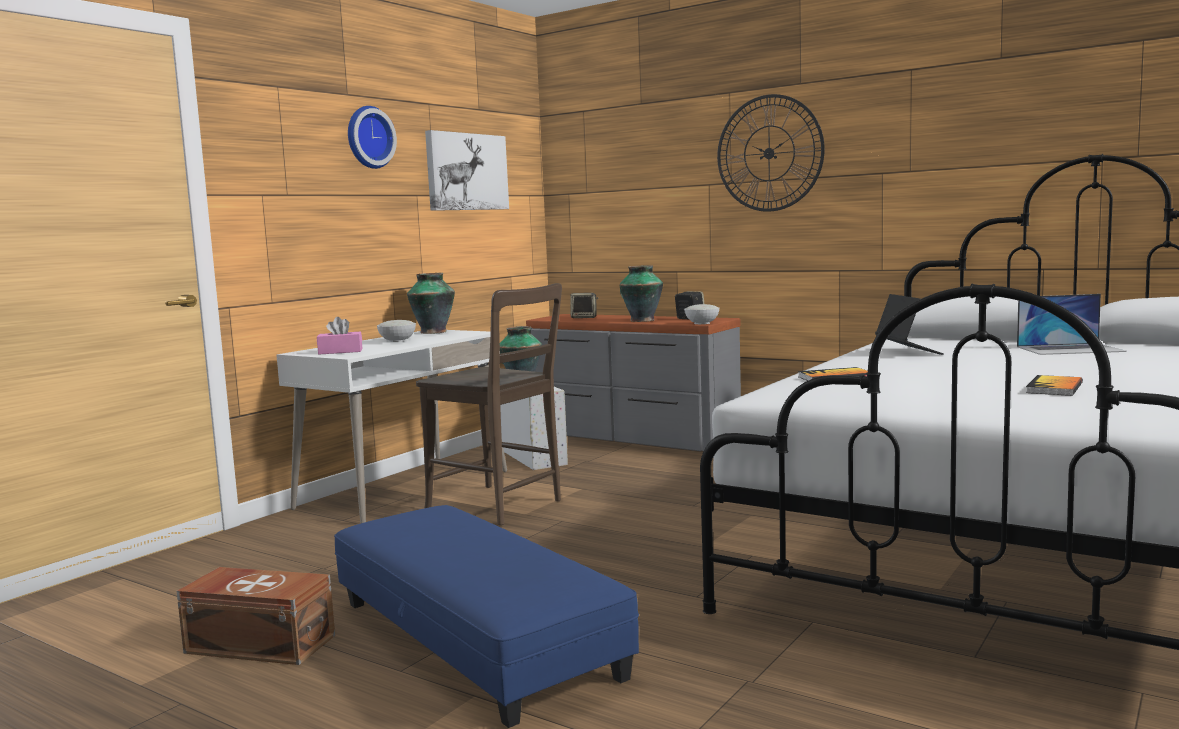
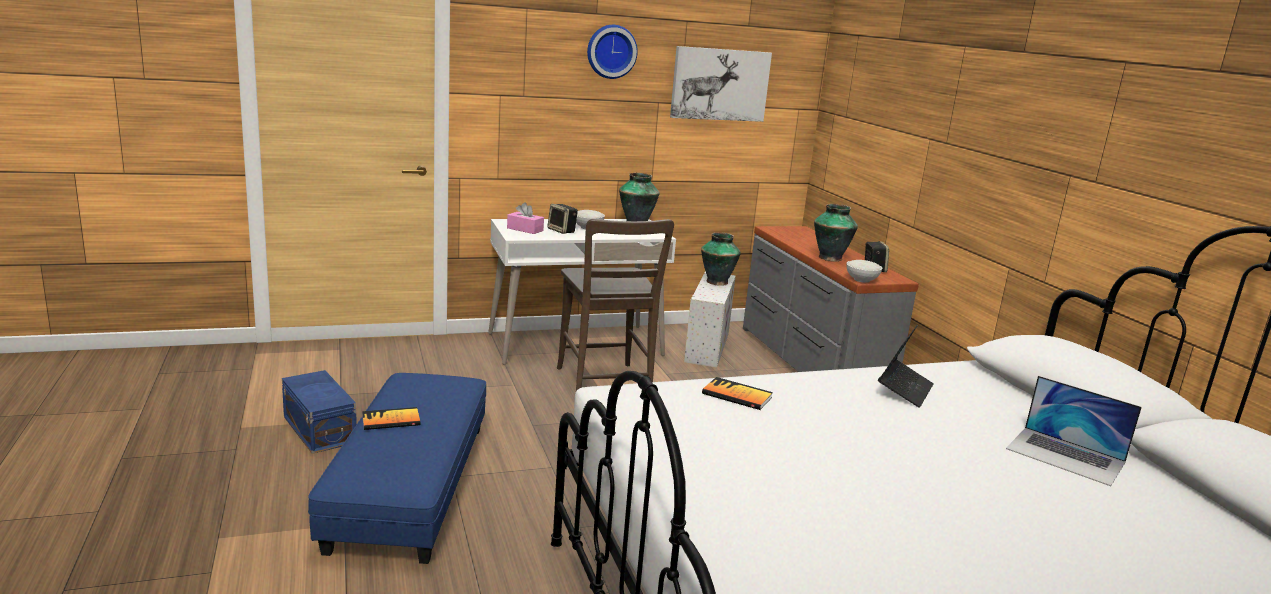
camera: 35 degrees right, 10 degrees up
(259, 643) = (320, 428): brown storage box -> blue storage box
(584, 318) = (801, 238): speaker -> speaker (562, 231)
(769, 153) = (980, 122): wall clock -> none
(1054, 388) = (850, 495): book -> book (391, 420)

